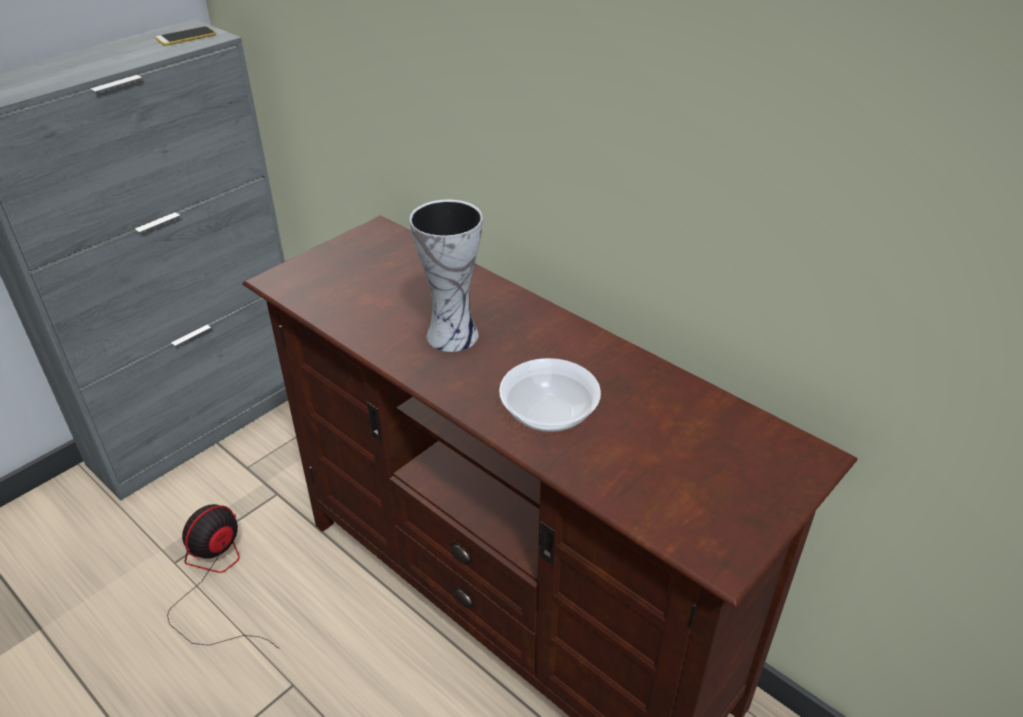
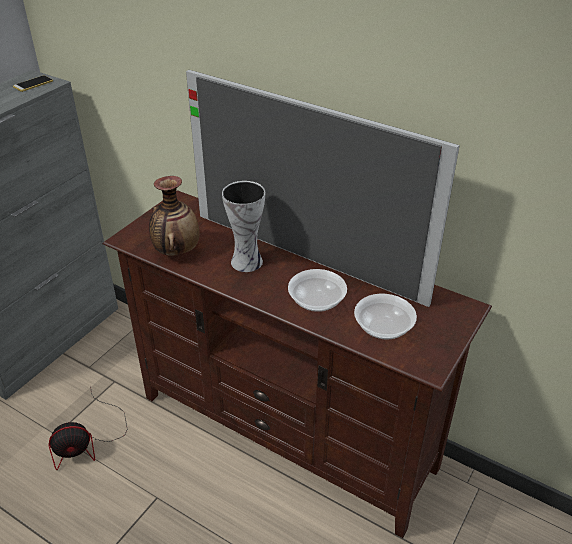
camera: 10 degrees left, 0 degrees up
(216, 580) = (88, 441): fan -> fan turned 135 degrees counterclockwise
(347, 307) = (176, 251): none -> vase
(549, 338) = (305, 257): none -> television
(653, 474) = (383, 328): none -> bowl

